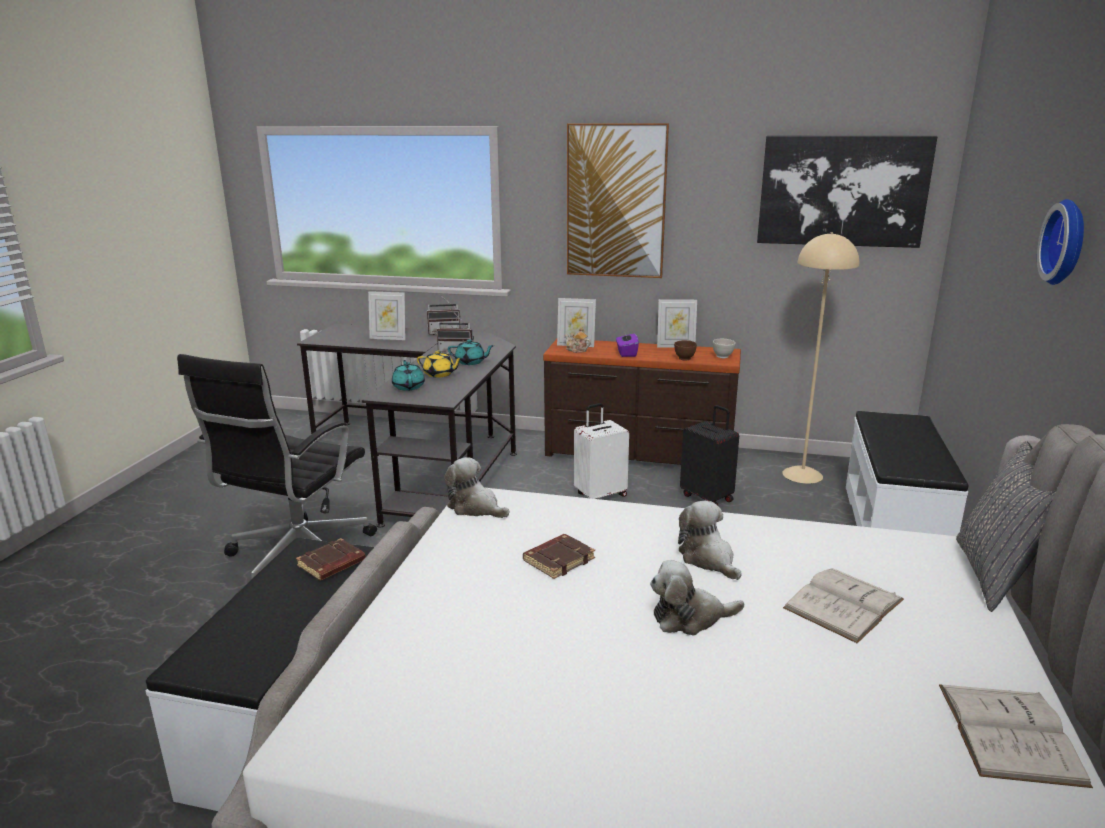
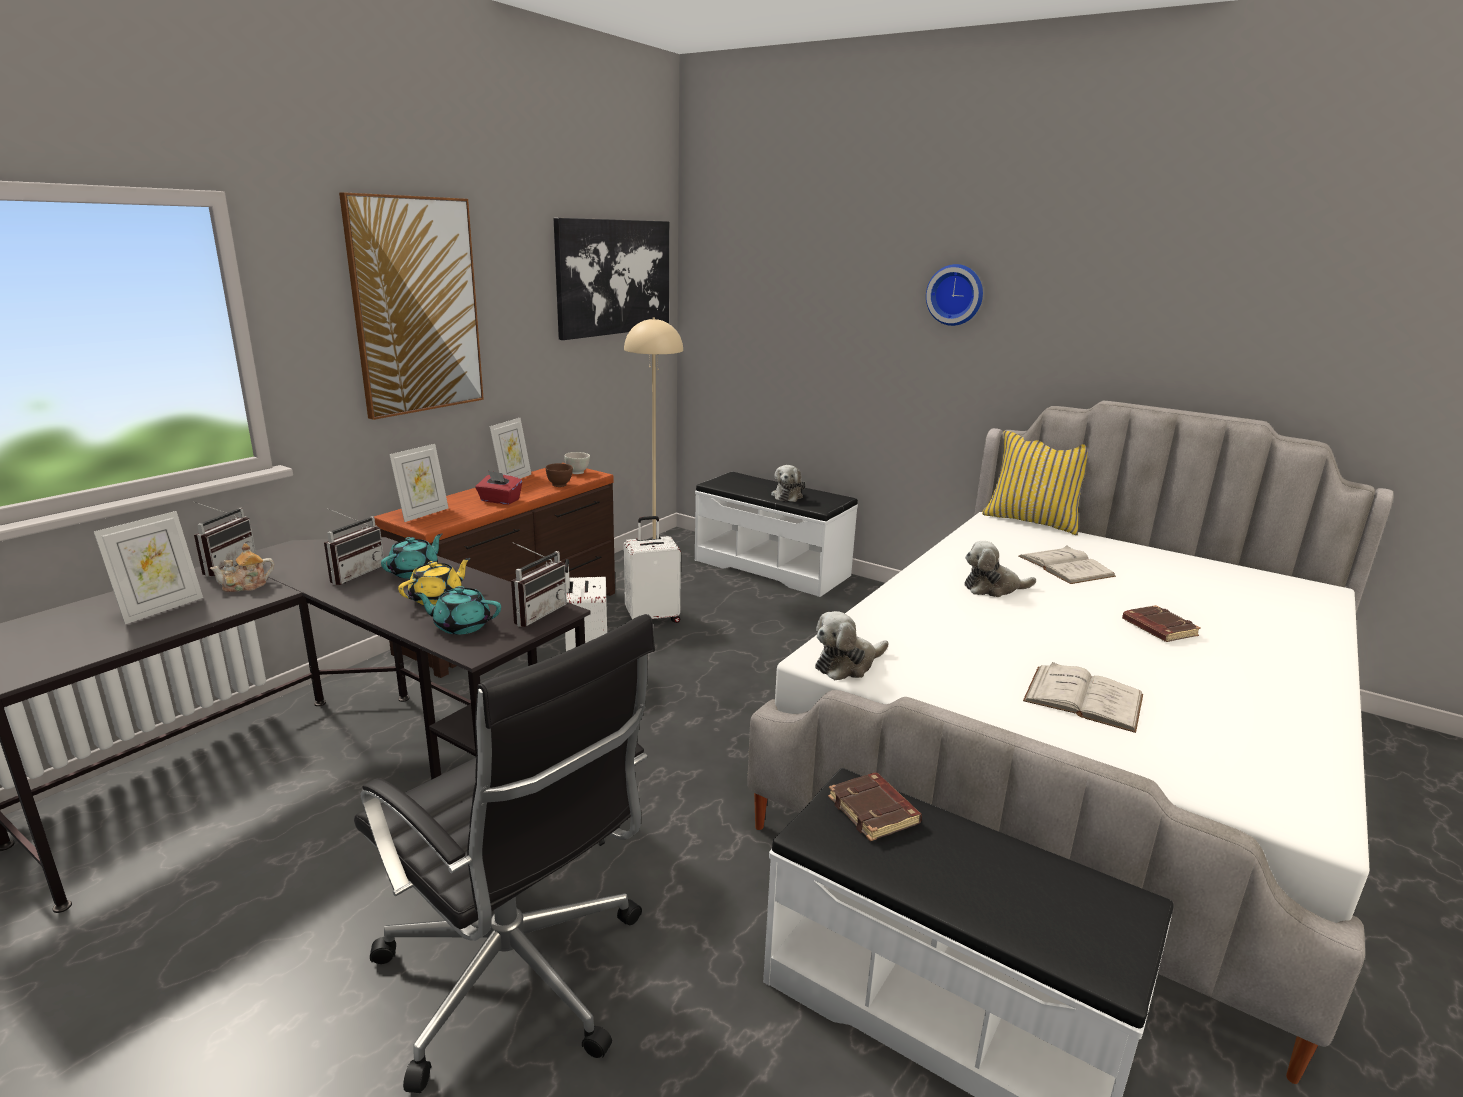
camera: 70 degrees left, 0 degrees up
(438, 397) = (535, 613): none -> radio
(558, 560) = (980, 644): brown book -> brown book (1157, 628)
(576, 350) = (445, 517): teapot -> teapot (246, 586)
(626, 353) = (499, 500): purple tissue box -> red tissue box
(690, 618) = (1084, 616): plush toy -> plush toy (787, 496)
(707, 497) = (652, 618): black suitcase -> white suitcase
(996, 575) = (1032, 521): grey pillow -> yellow pillow
(1009, 732) = (1203, 569): white book -> white book (1083, 698)

